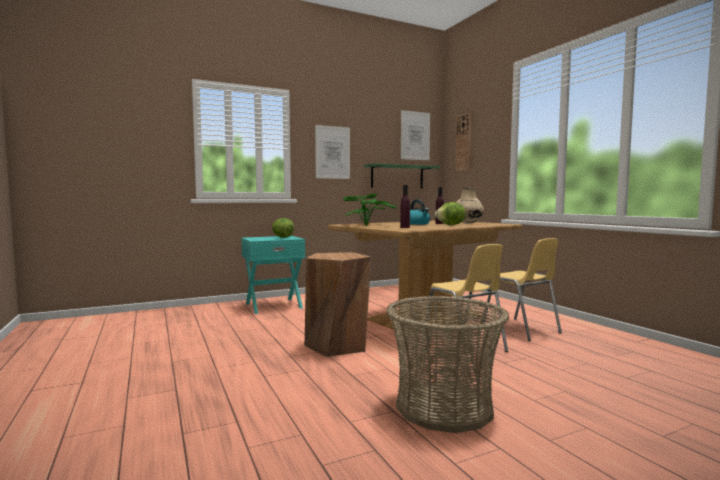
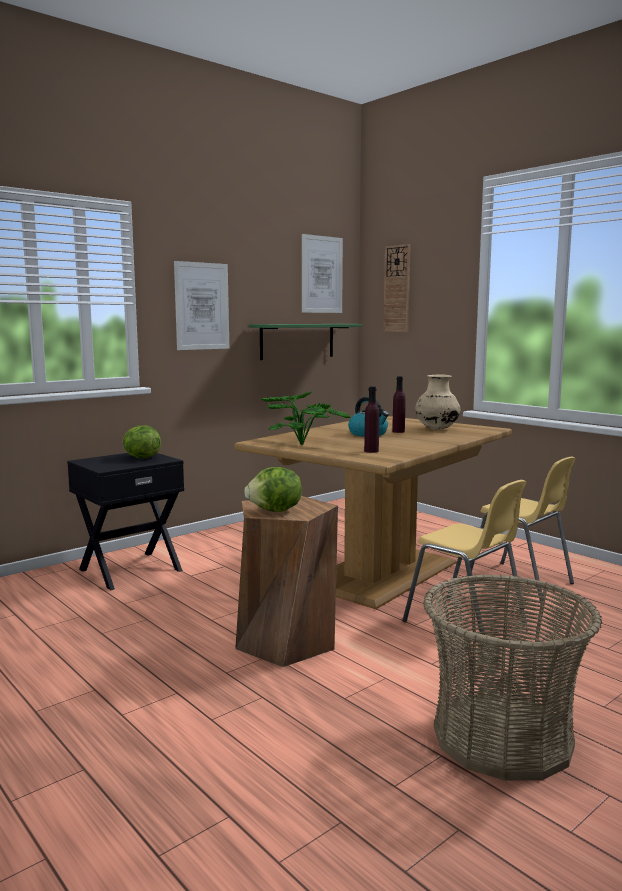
camera: 15 degrees left, 5 degrees up
(273, 305) = (130, 569): turquoise nightstand -> black nightstand
(451, 225) = (423, 437): lettuce -> lettuce (275, 511)

